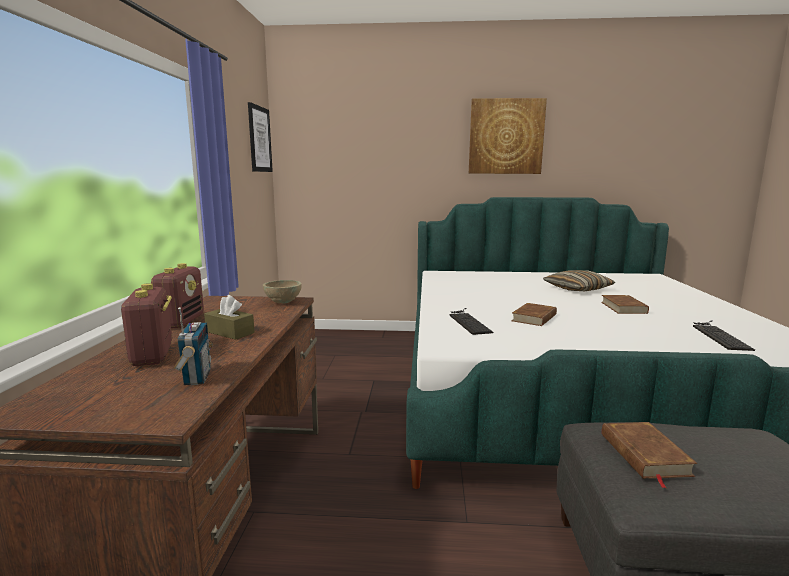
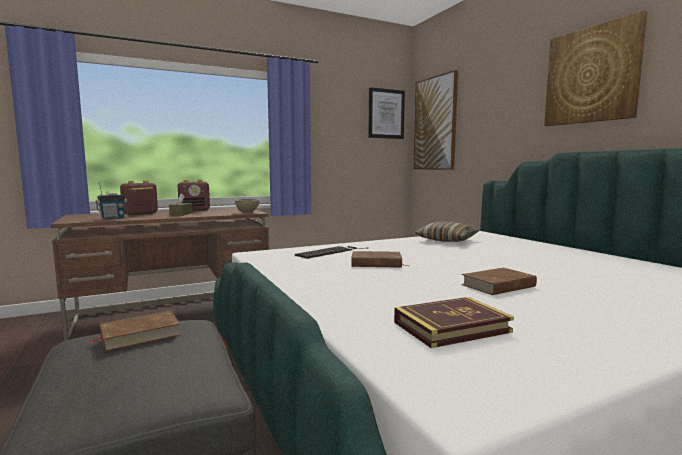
camera: 60 degrees right, 5 degrees down
(320, 157) = (435, 124): none -> picture
(577, 289) = (549, 267): pillow -> pillow (446, 240)
(718, 335) = (451, 327): keyboard -> book

